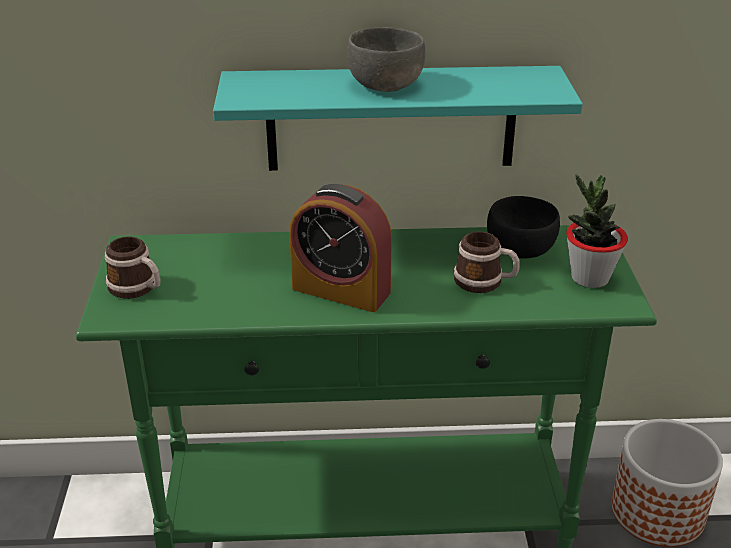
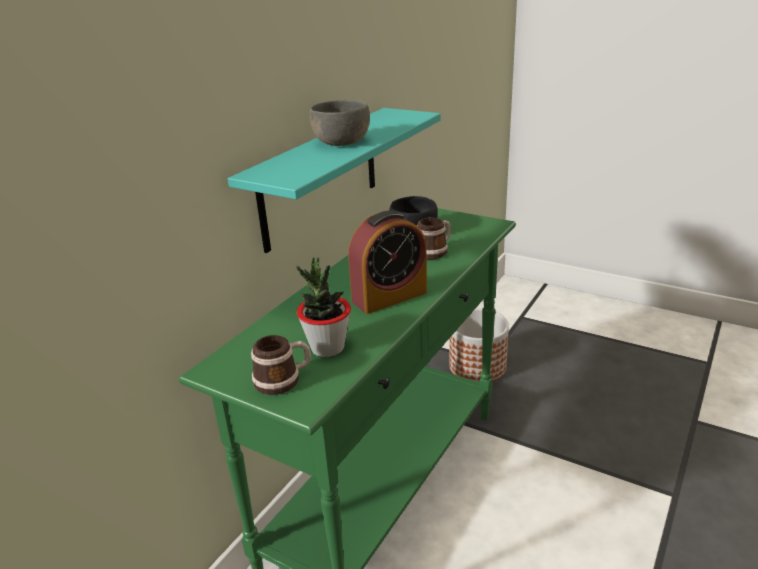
camera: 55 degrees left, 5 degrees down
(589, 278) = (463, 224): potted plant -> potted plant (327, 348)

